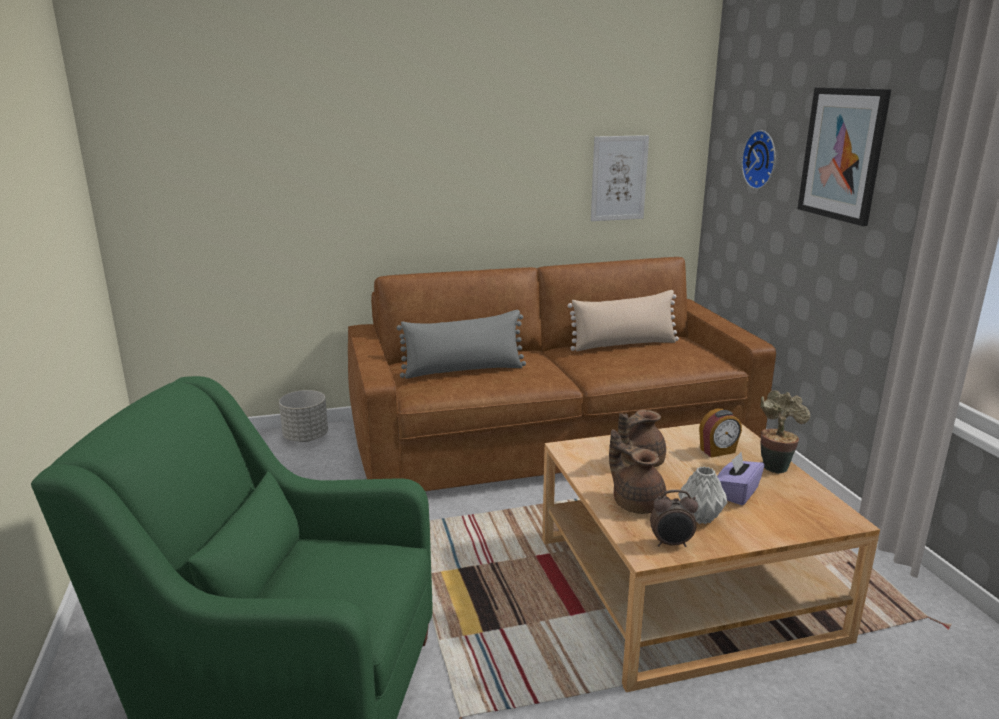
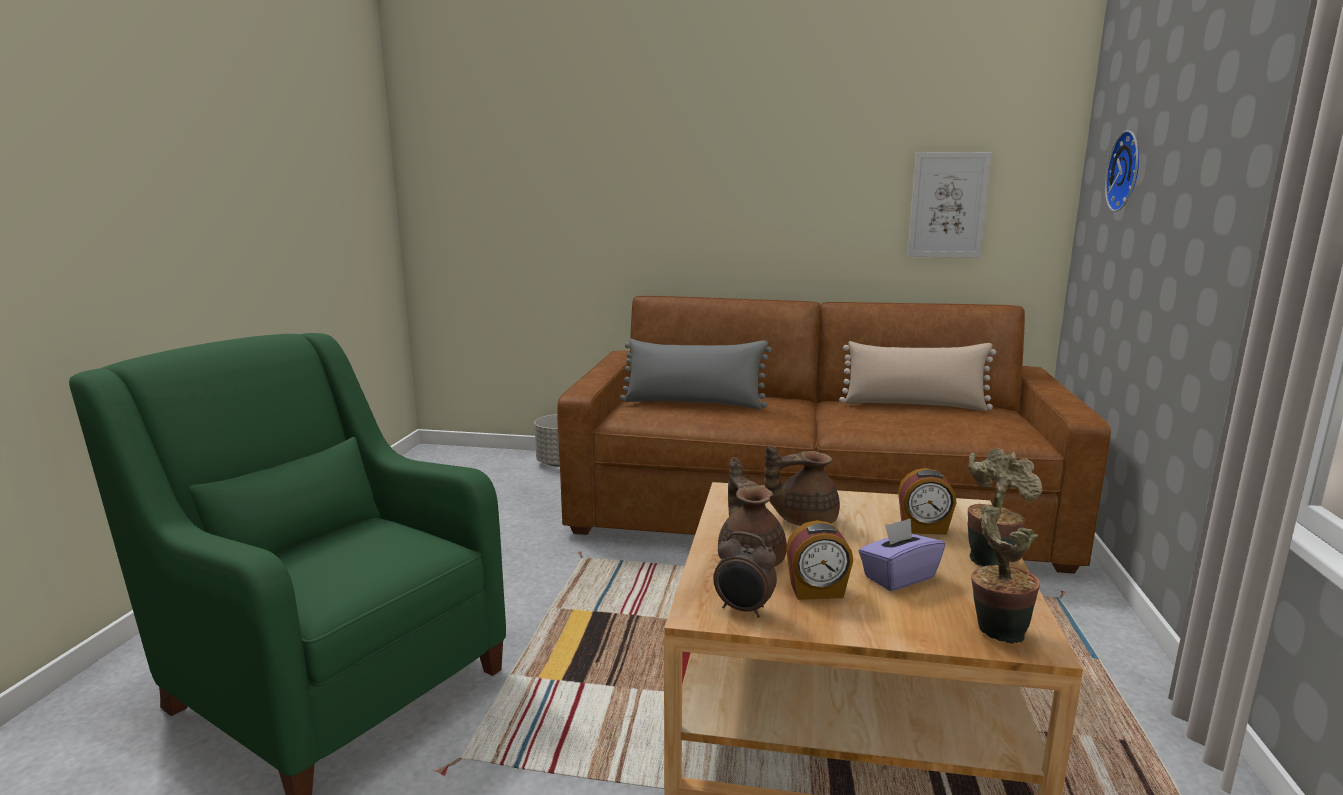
camera: 25 degrees right, 5 degrees down
(701, 517) = (817, 591): grey vase -> alarm clock
(820, 518) = (995, 632): none -> potted plant
(842, 154) = (1209, 141): picture -> none

